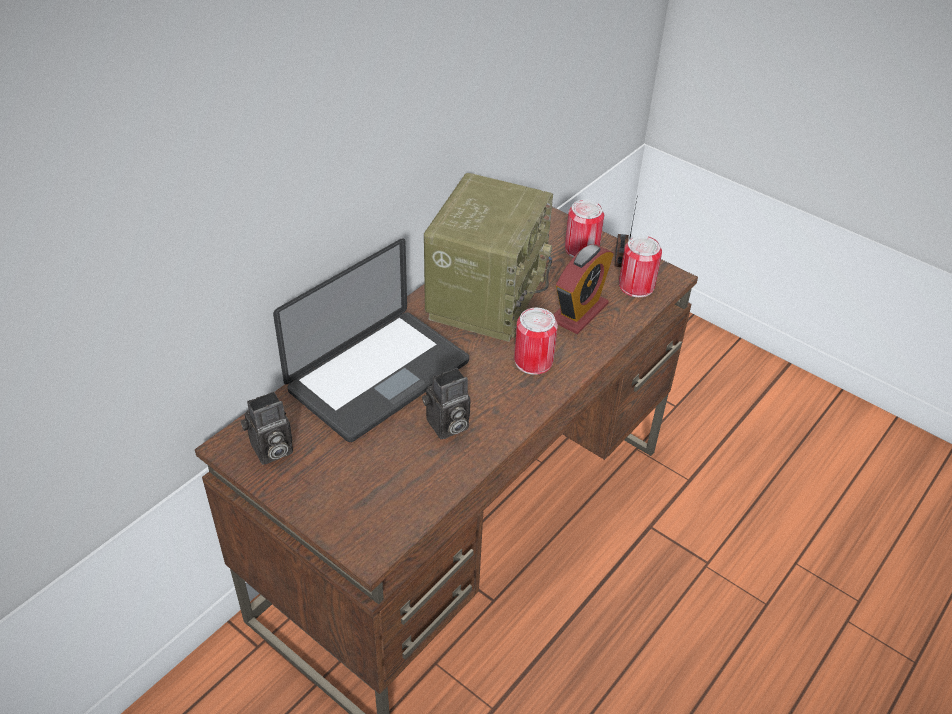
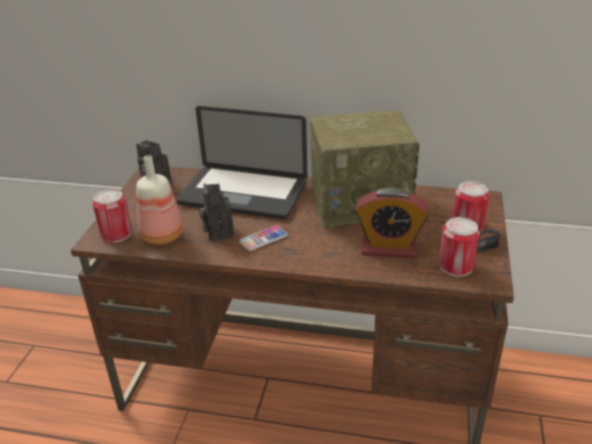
camera: 65 degrees right, 10 degrees down
(416, 479) = (163, 236): none -> bottle
(446, 426) = (218, 232): camera -> camera turned 45 degrees clockwise
(491, 394) = (263, 239): none -> phone
(533, 361) = (313, 245): can -> can (116, 234)

